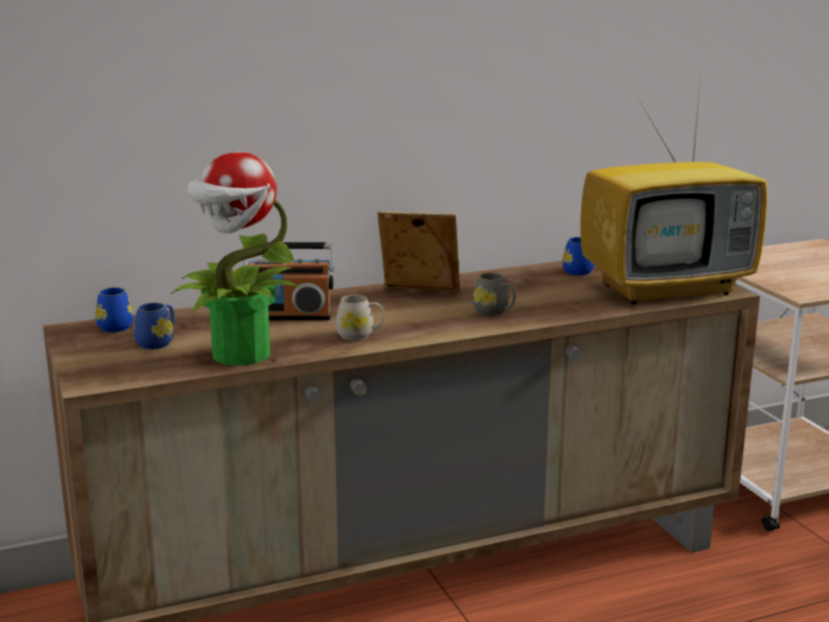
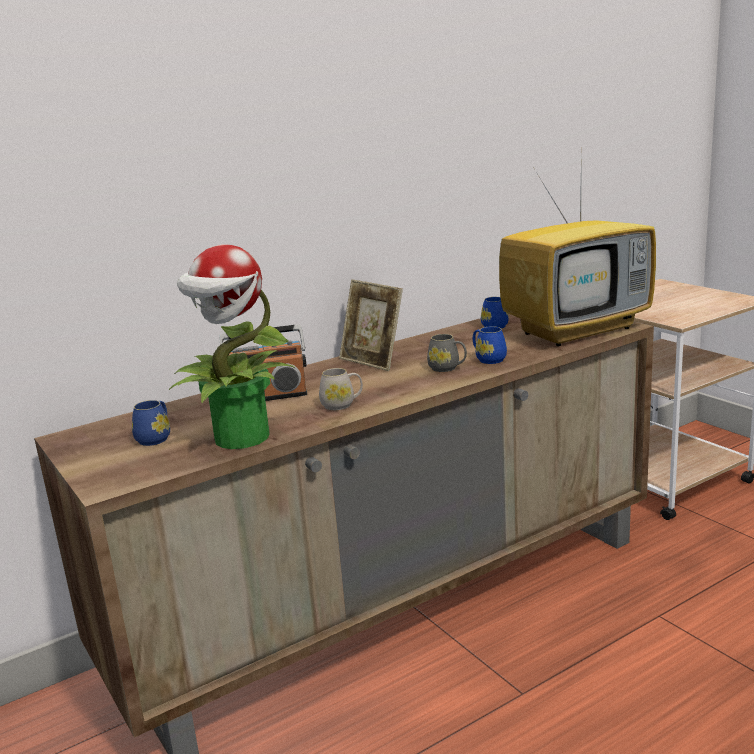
camera: 10 degrees left, 0 degrees up
(114, 326) = (105, 428): blue mug -> blue mug (488, 359)
(419, 293) = (372, 361): picture frame -> picture frame turned 135 degrees counterclockwise

